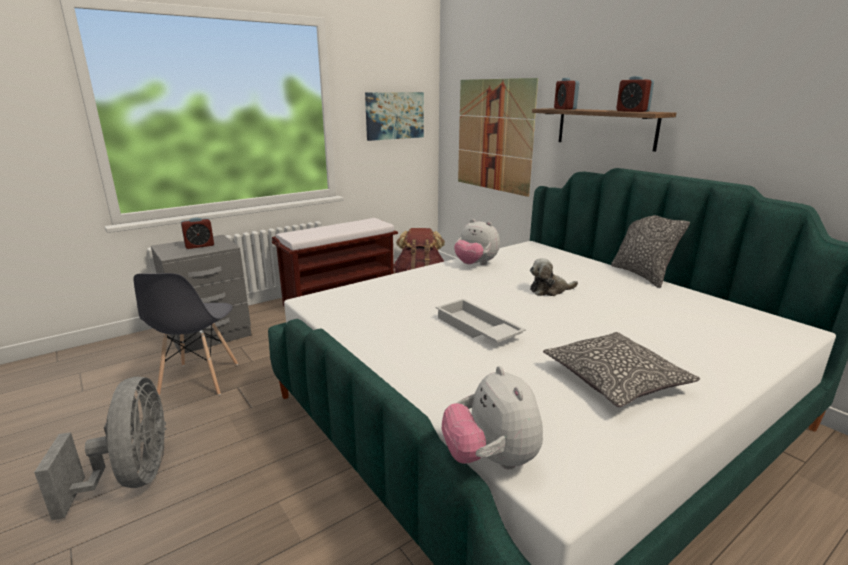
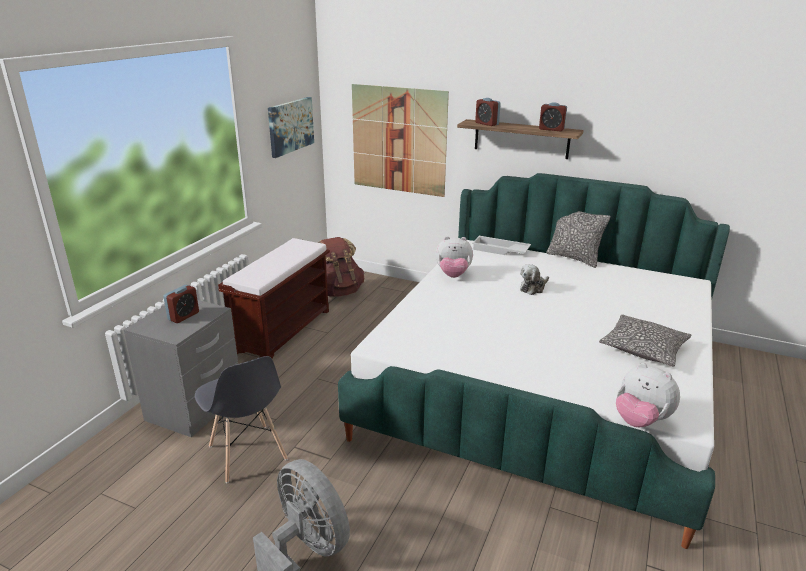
camera: 30 degrees left, 5 degrees up
(476, 329) = (527, 336): white tray -> white tray (500, 250)

